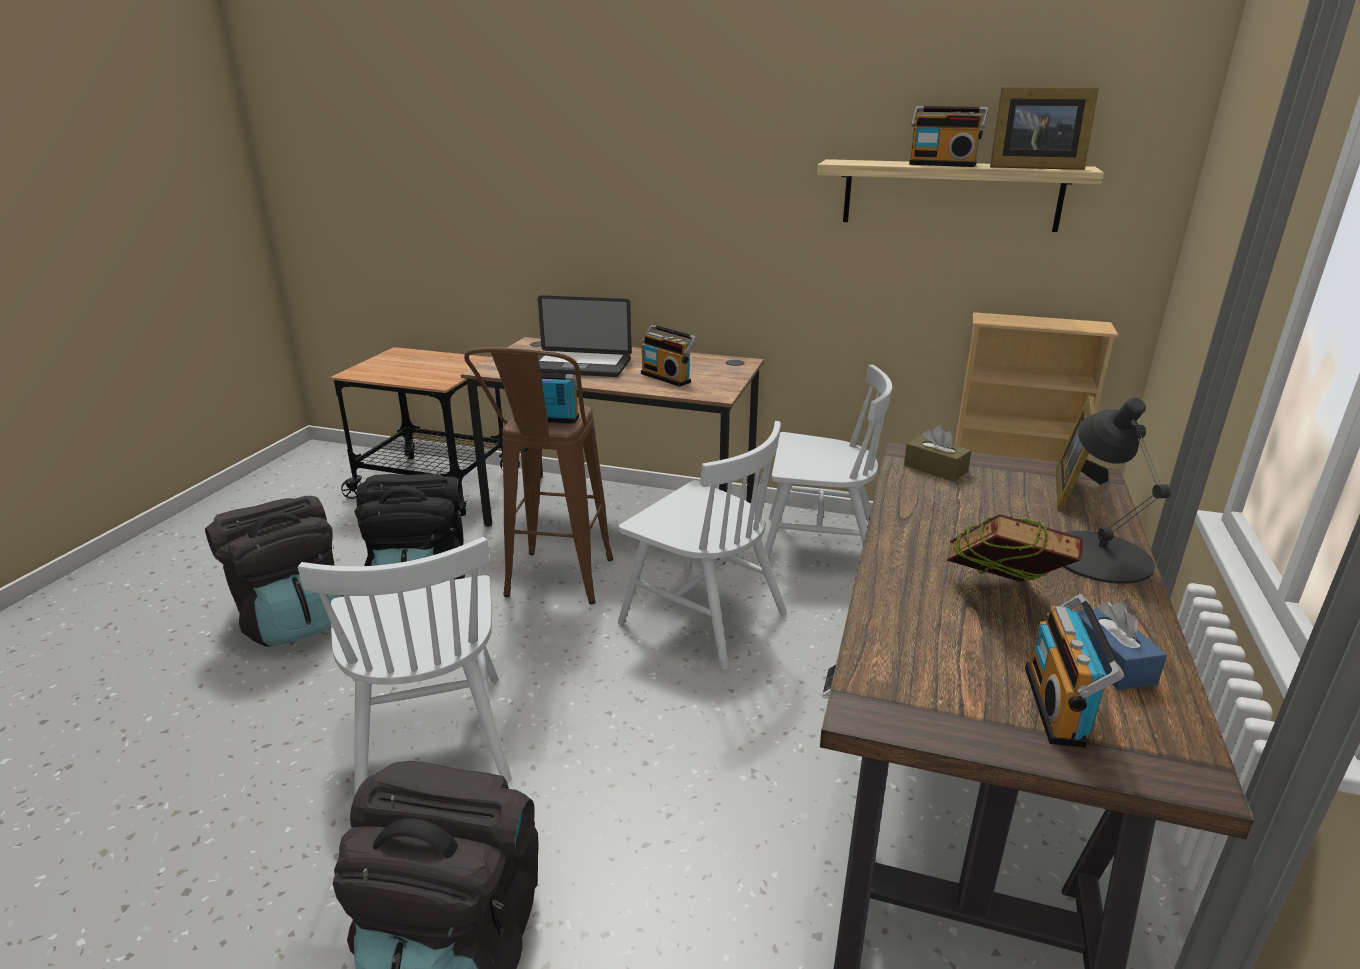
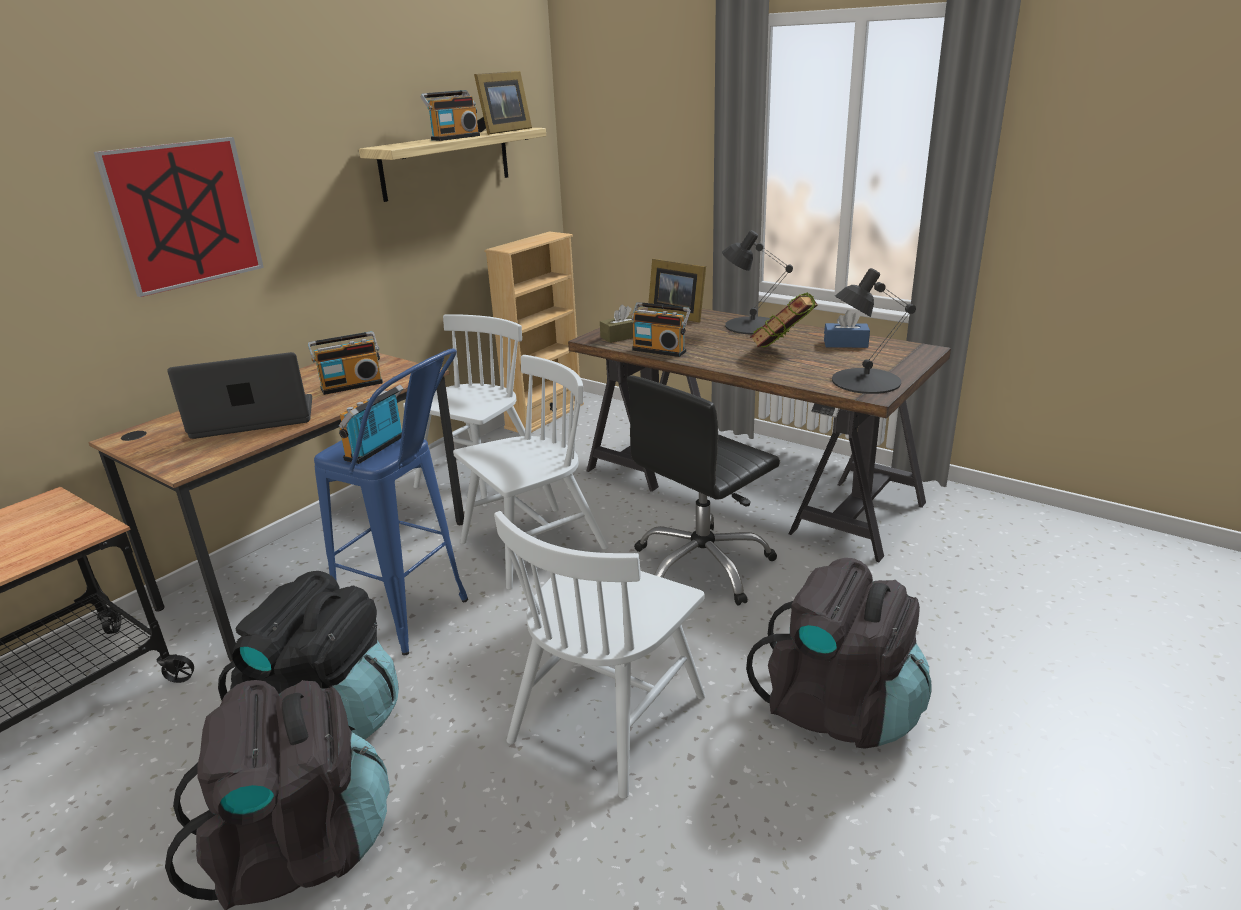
camera: 70 degrees left, 0 degrees up
(432, 739) = (608, 717): white chair -> white chair turned 120 degrees clockwise
(555, 587) = (418, 620): brown stool -> blue stool
(579, 366) = (253, 419): laptop -> laptop turned 135 degrees counterclockwise
(634, 189) = (184, 214): none -> picture
(723, 759) = (702, 566): none -> black office chair
(926, 695) = (864, 381): none -> black table lamp
(1060, 706) = (878, 359): radio -> radio (660, 350)

